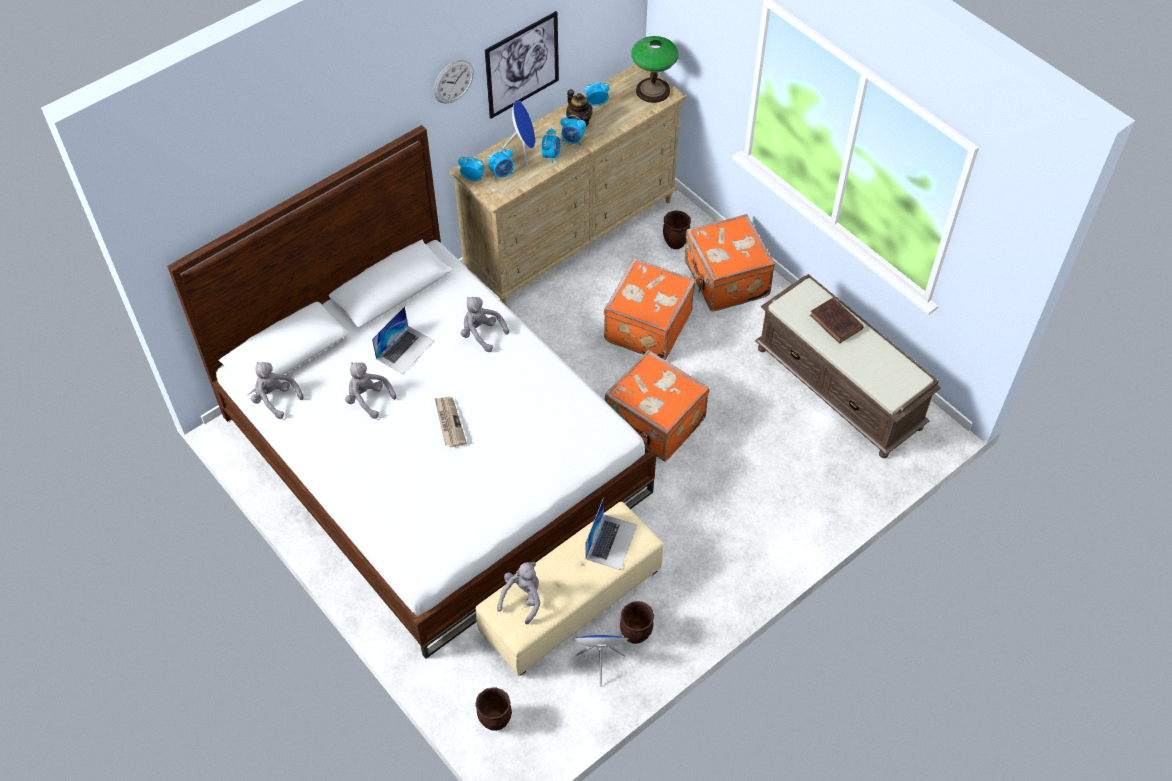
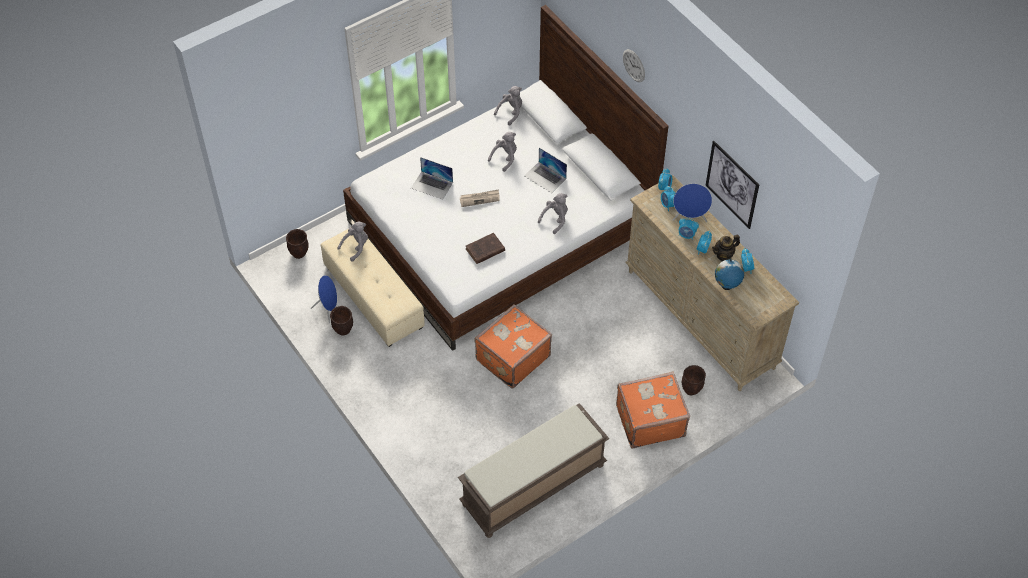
camera: 95 degrees right, 0 degrees up
(453, 81) = (693, 131): wall clock -> wall clock (634, 65)
(523, 598) = (356, 247): grey plush toy -> grey plush toy turned 75 degrees counterclockwise
(611, 541) = (389, 296): laptop -> laptop (432, 185)
(627, 119) = (726, 286): none -> globe
(646, 326) = (604, 361): orange suitcase -> none
(653, 91) = (761, 307): table lamp -> none
(837, 323) = (553, 448): brown book -> brown book (484, 250)

